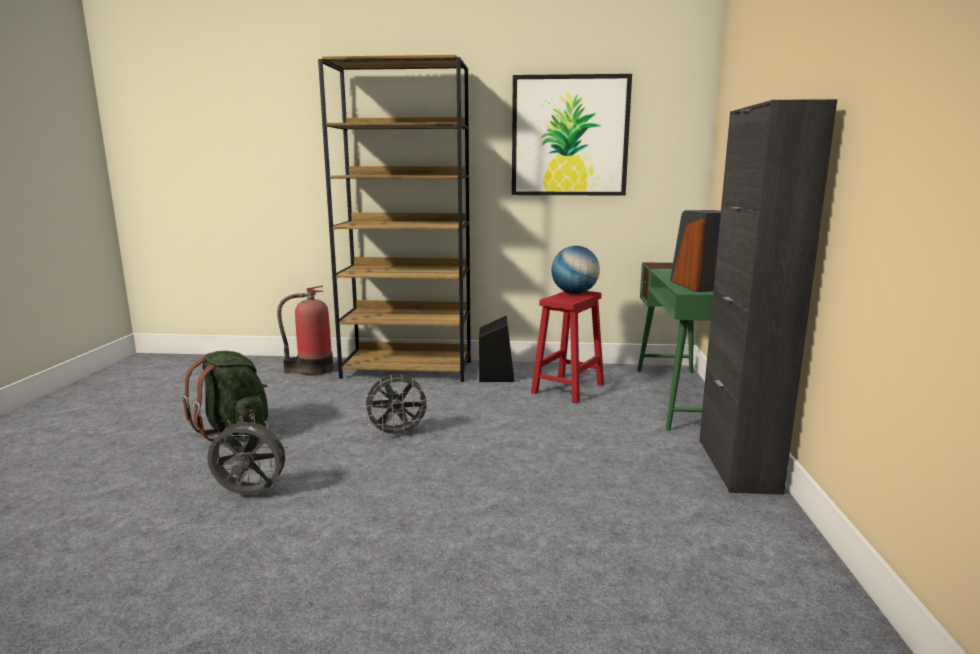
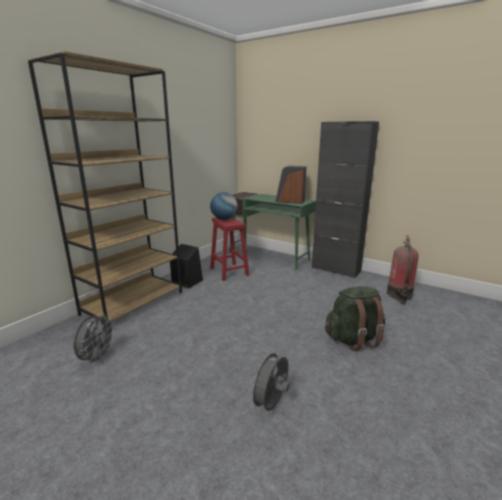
camera: 60 degrees left, 5 degrees up
(235, 432) = (151, 399): green backpack -> green backpack (354, 339)
(312, 370) = (68, 339): fire extinguisher -> fire extinguisher (399, 295)
(397, 434) = (233, 330): grey fan -> grey fan (97, 358)
(569, 136) = (186, 127): picture -> none

